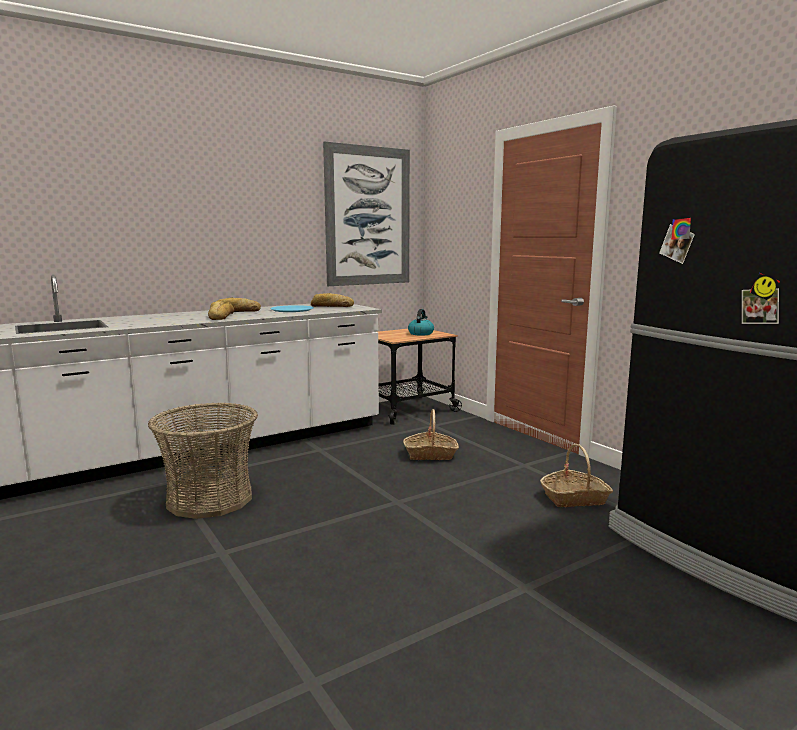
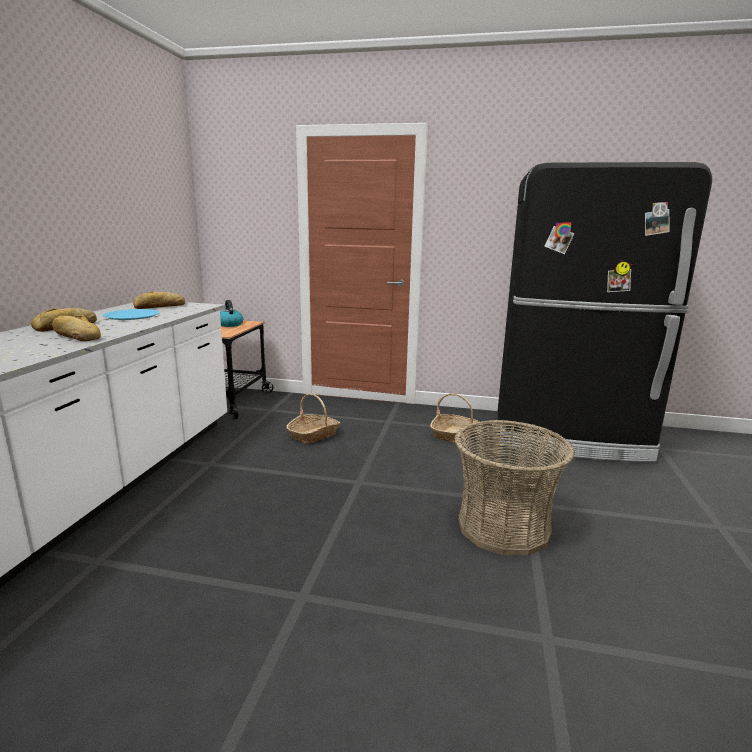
camera: 45 degrees left, 5 degrees up
(210, 499) = (186, 556): basket -> basket (503, 527)
(368, 216) = (155, 202): picture -> none

